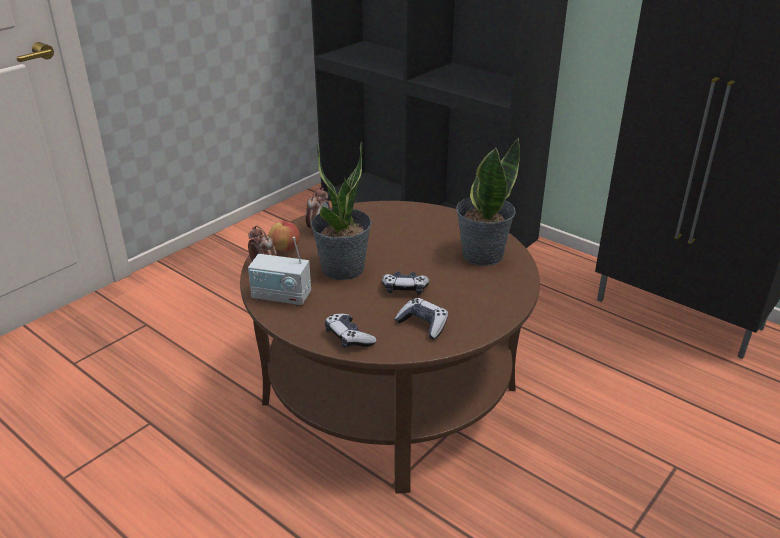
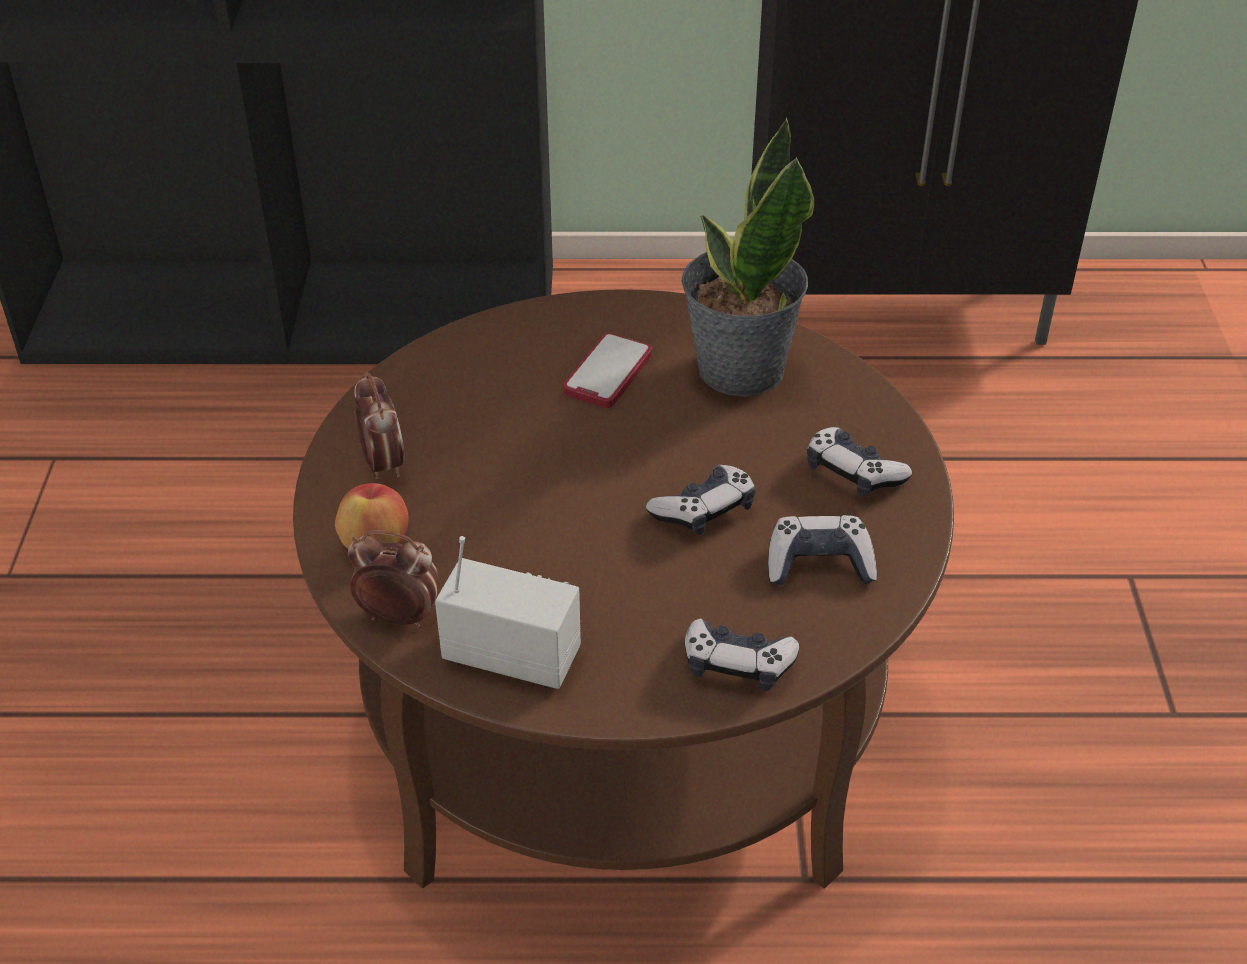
camera: 40 degrees left, 10 degrees up
(281, 297) = (511, 654): radio -> radio turned 135 degrees counterclockwise
(343, 269) = (545, 528): potted plant -> none
(430, 236) = (608, 373): none -> phone
(479, 304) = (853, 473): none -> game controller

